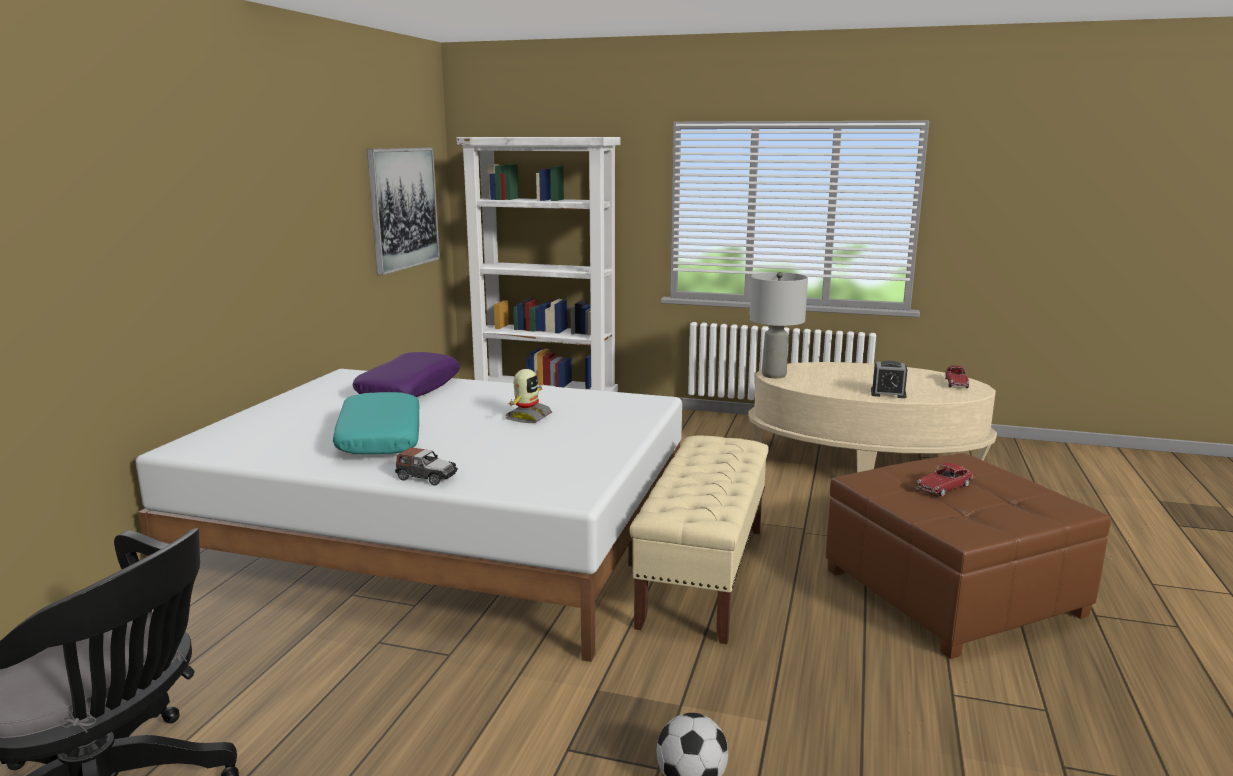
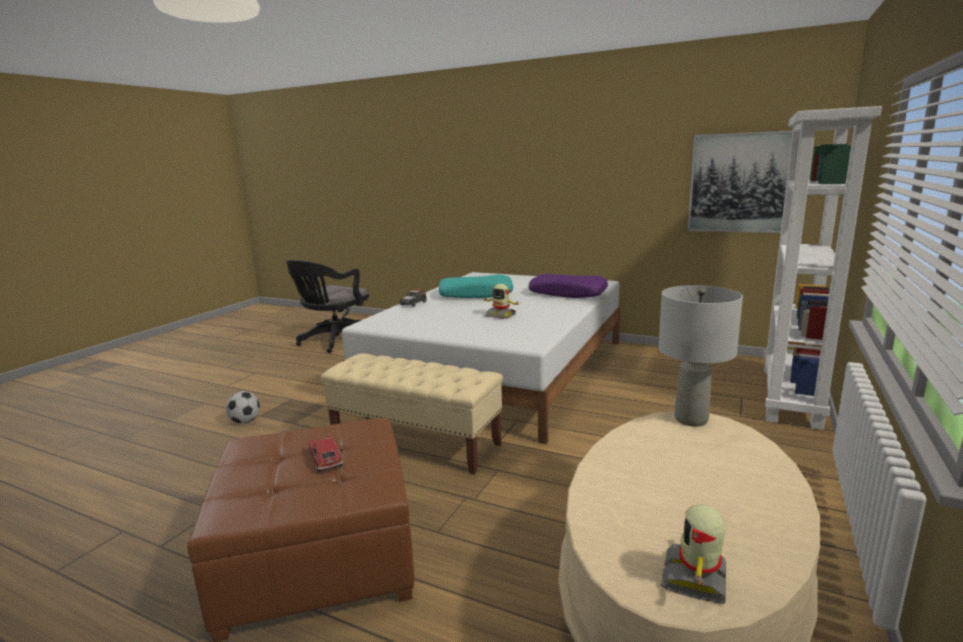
camera: 100 degrees right, 0 degrees up
(888, 393) = (613, 484): alarm clock -> none
(956, 383) = (696, 578): toy car -> toy robot

